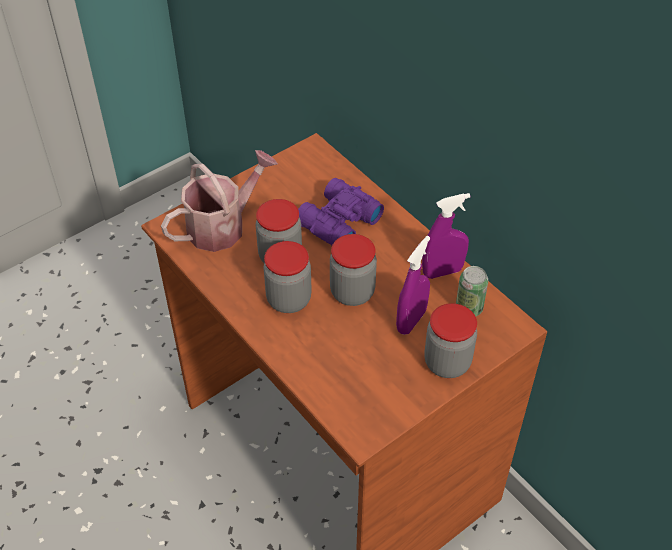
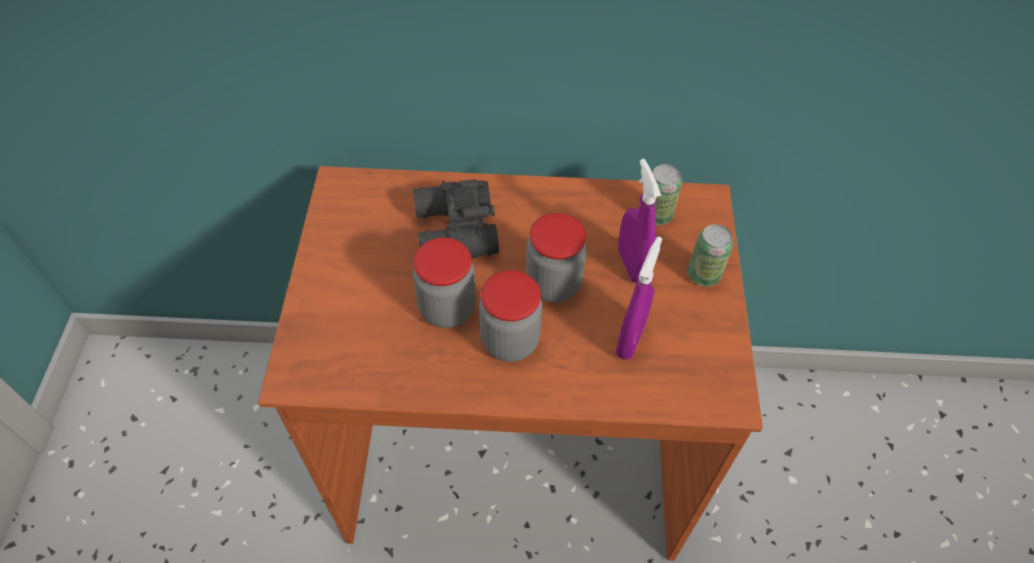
camera: 50 degrees left, 5 degrees up
(223, 225) = (350, 327): watering can -> none
(337, 222) = (453, 233): purple binoculars -> black binoculars
(442, 271) = (597, 202): purple spray bottle -> purple spray bottle (630, 339)
(447, 362) = (703, 275): jar -> can

